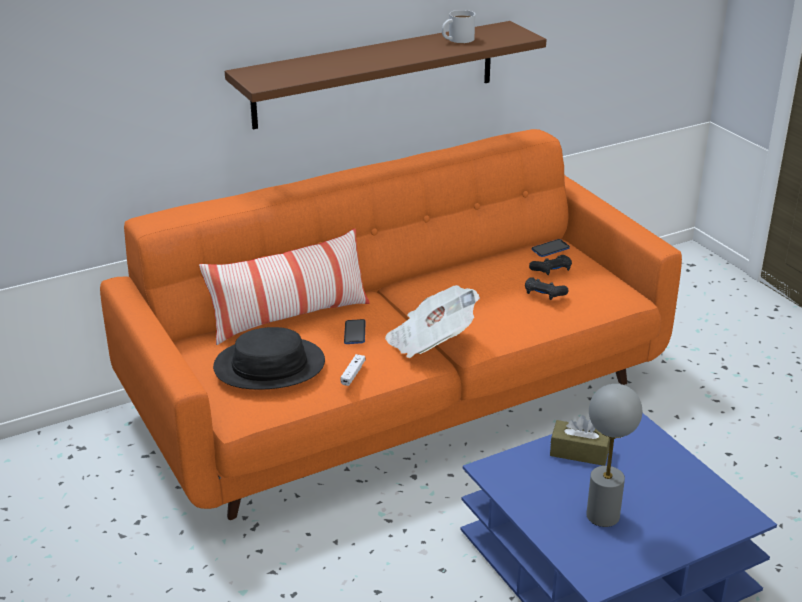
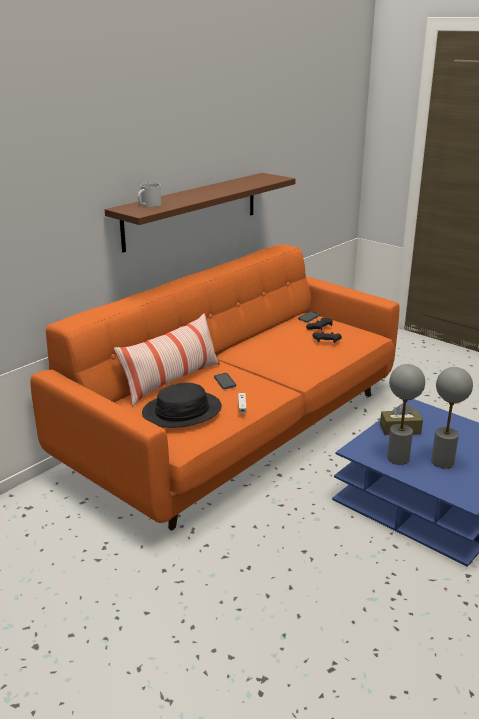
camera: 20 degrees left, 5 degrees down
(431, 341) = (277, 378): newspaper -> none
(457, 40) = (242, 182): white mug -> white mug (148, 205)
(542, 496) = (398, 458): none -> grey table lamp

